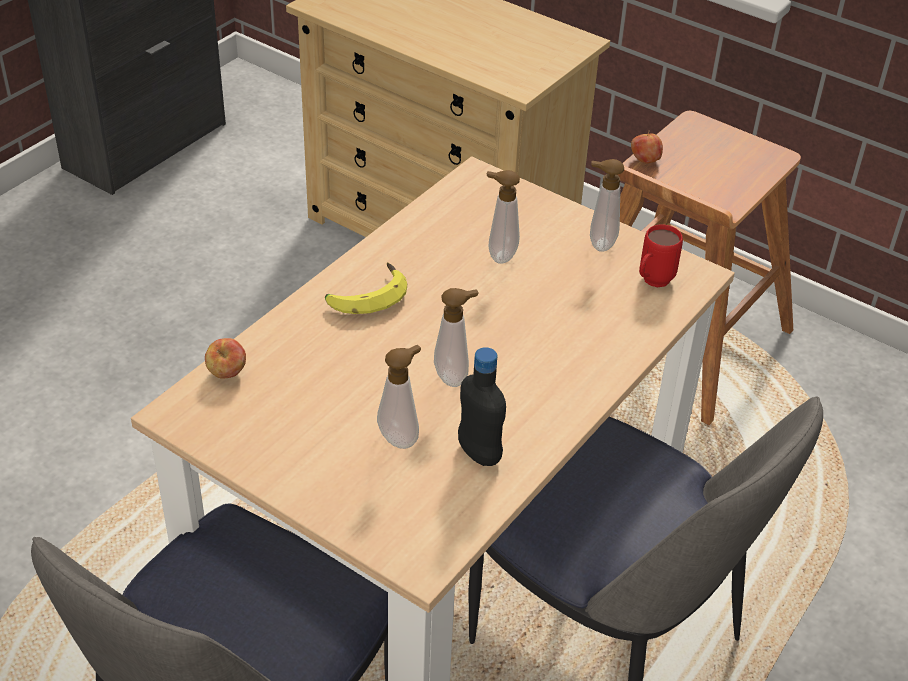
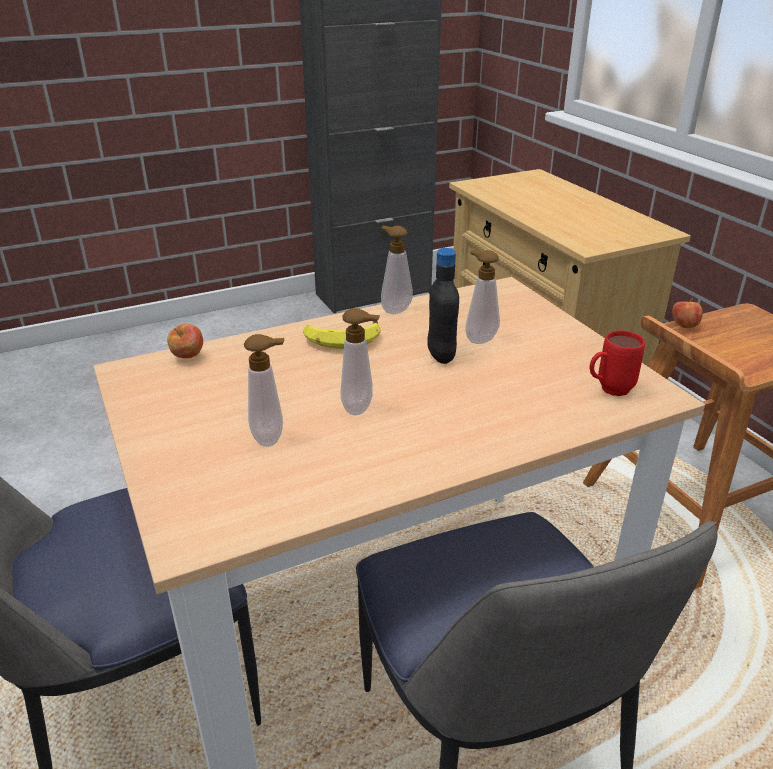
camera: 30 degrees right, 10 degrees down
(479, 453) = (325, 472): black bottle -> black bottle (441, 355)
(599, 243) = (578, 351): soap dispenser -> soap dispenser (394, 309)

